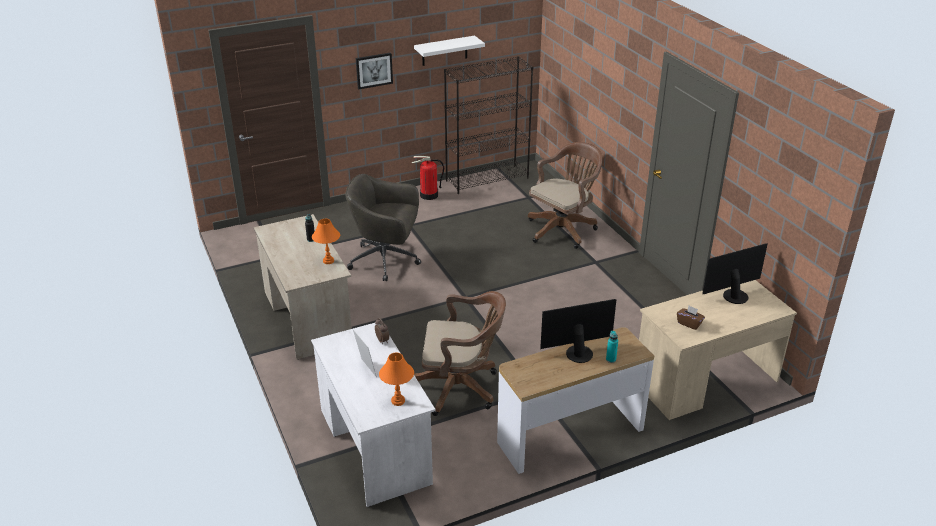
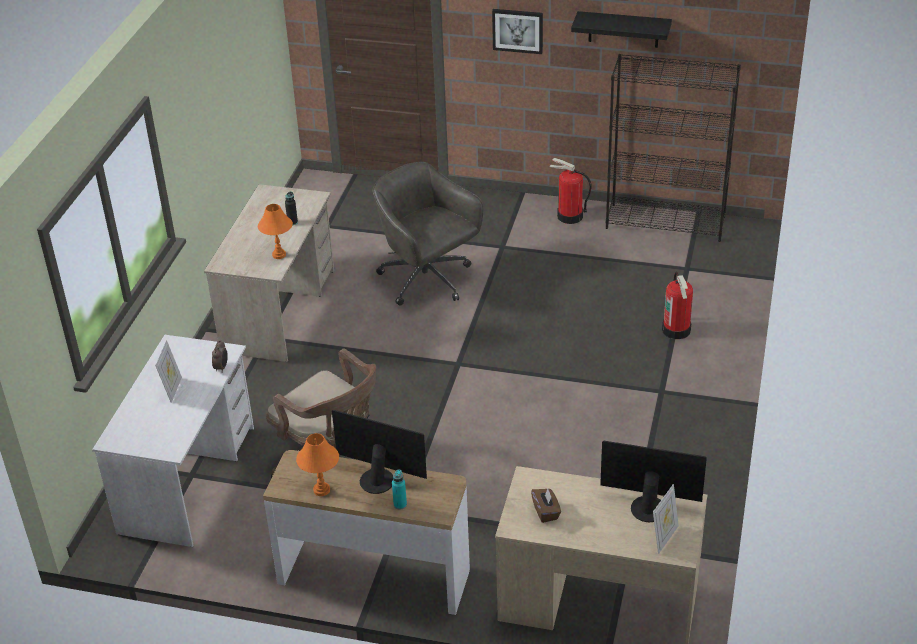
camera: 40 degrees right, 5 degrees up
(397, 401) = (159, 437): orange table lamp -> orange table lamp (321, 490)
(444, 51) = (623, 29): white shelf -> black shelf
(563, 229) = (677, 330): brown office chair -> fire extinguisher
(762, 306) = (664, 538): none -> picture frame

